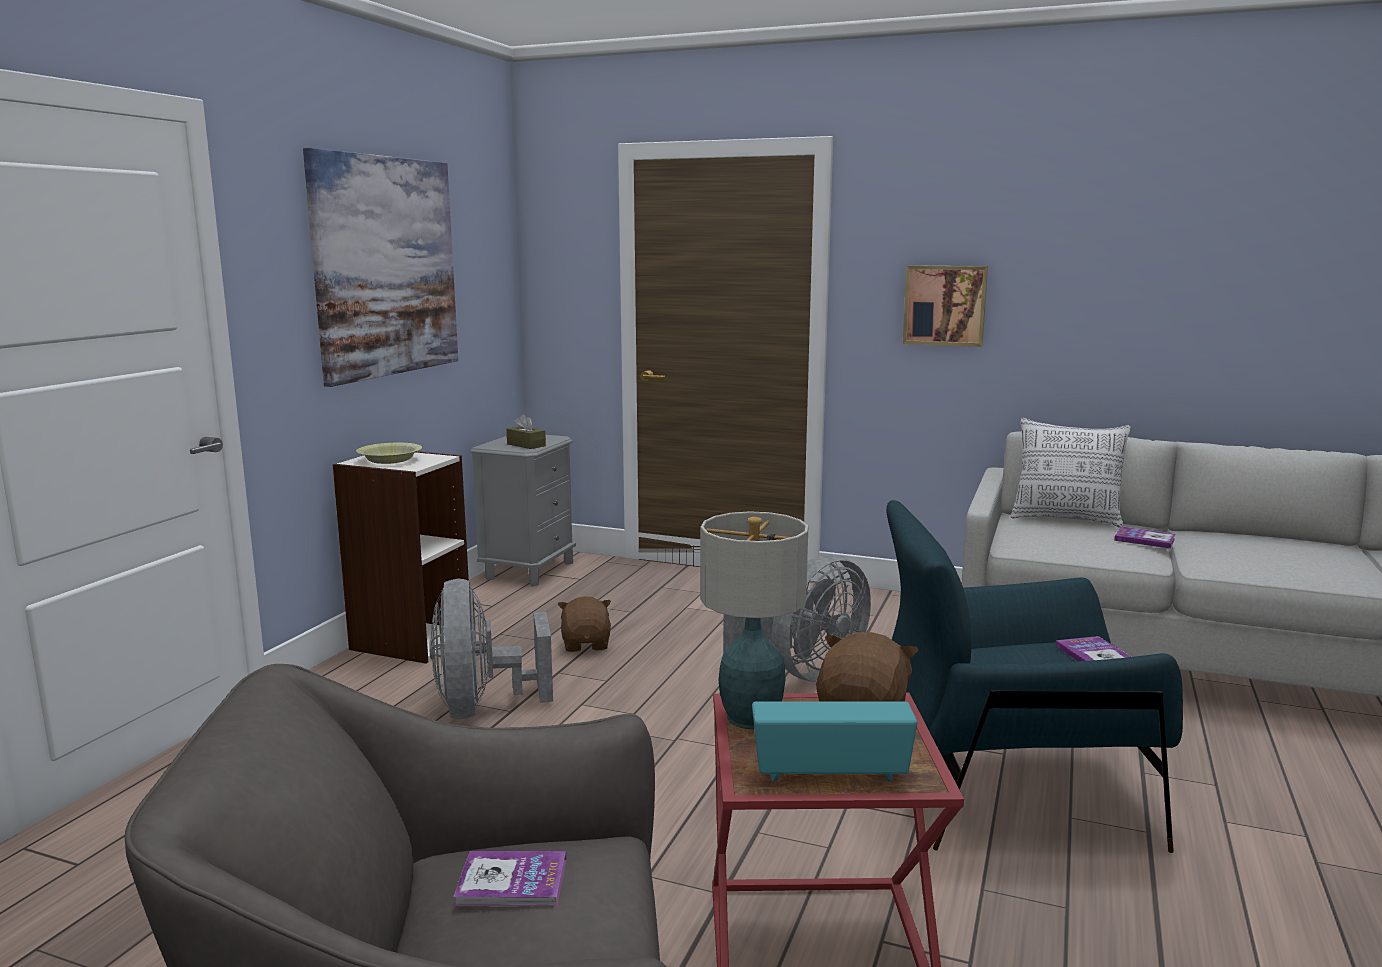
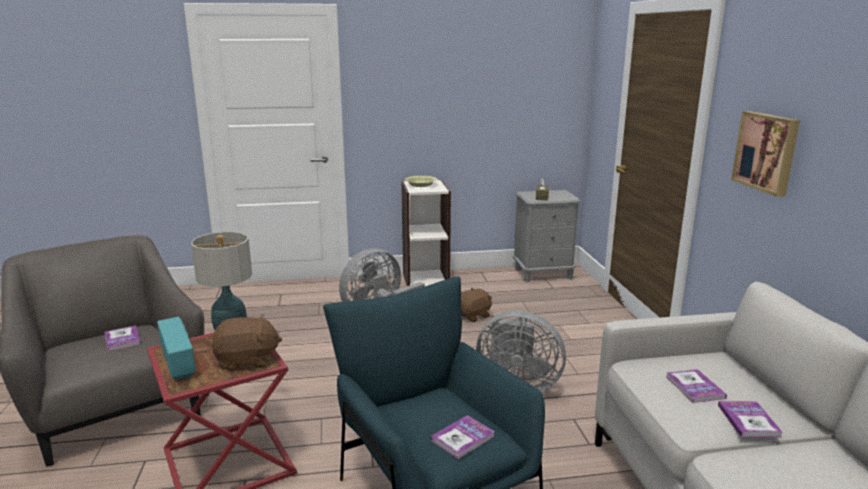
camera: 60 degrees right, 5 degrees up
(386, 267) = (456, 82): picture -> none
(1066, 519) = (747, 376): pillow -> none
(1078, 538) = (694, 387): none -> book

